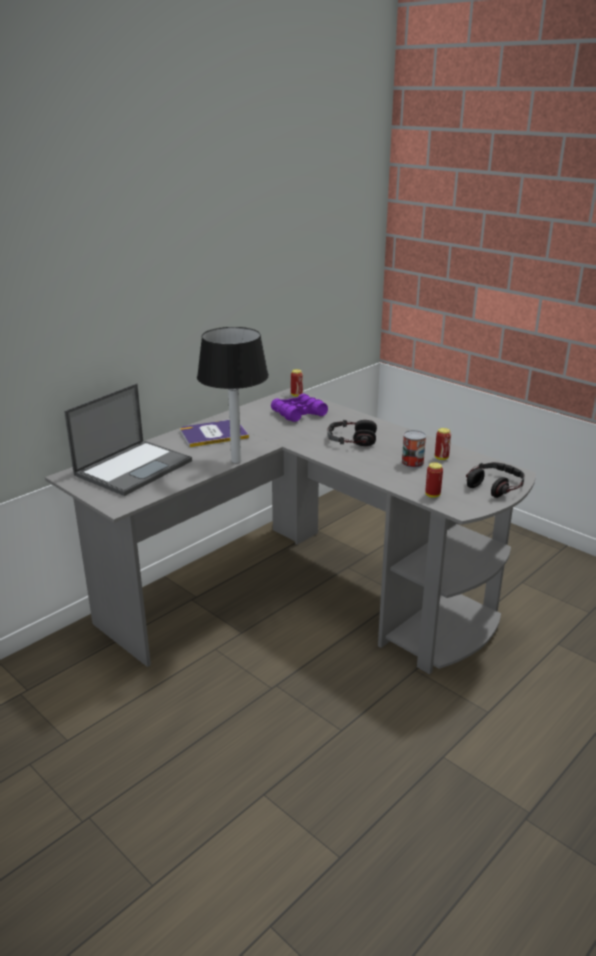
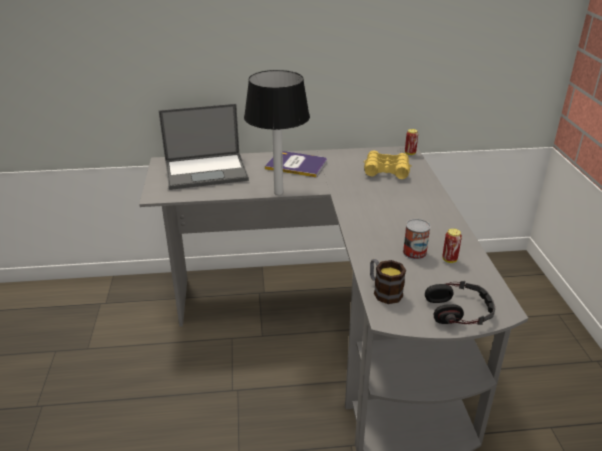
camera: 40 degrees right, 5 degrees up
(298, 414) = (386, 170): purple binoculars -> yellow binoculars
(351, 439) = (394, 209): headphones -> none
(432, 495) = (383, 291): can -> mug

